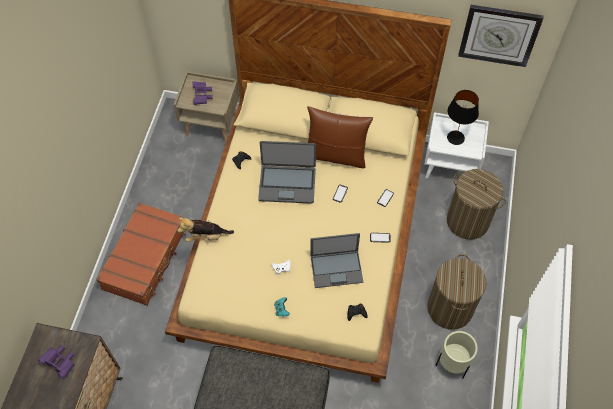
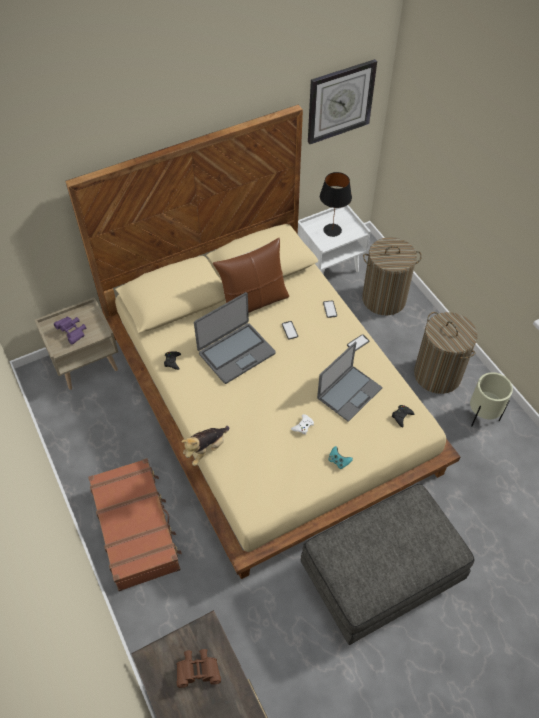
camera: 40 degrees left, 5 degrees down
(60, 362) = (198, 670): purple binoculars -> brown binoculars

